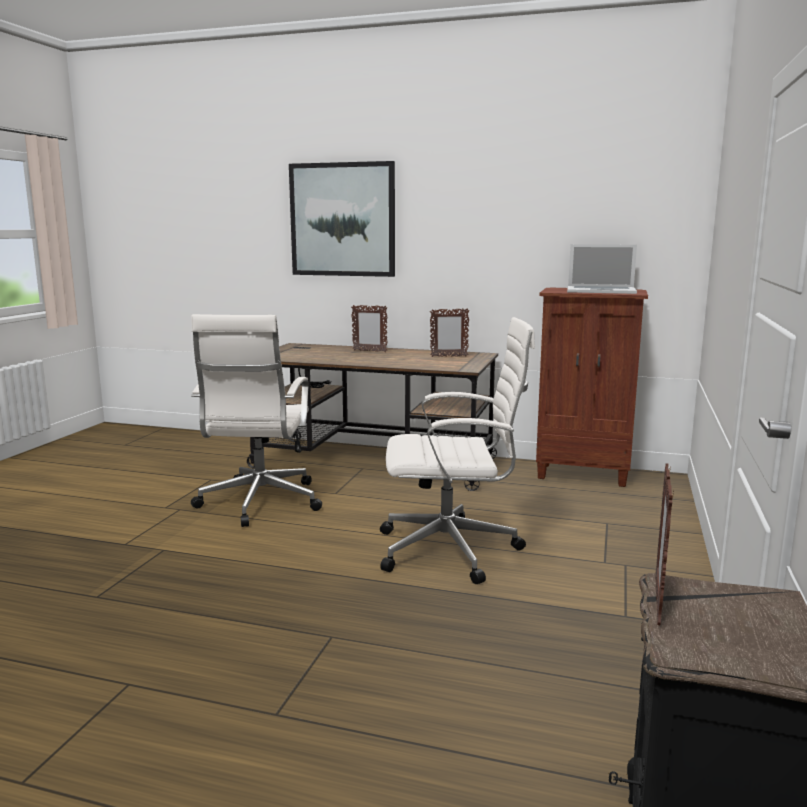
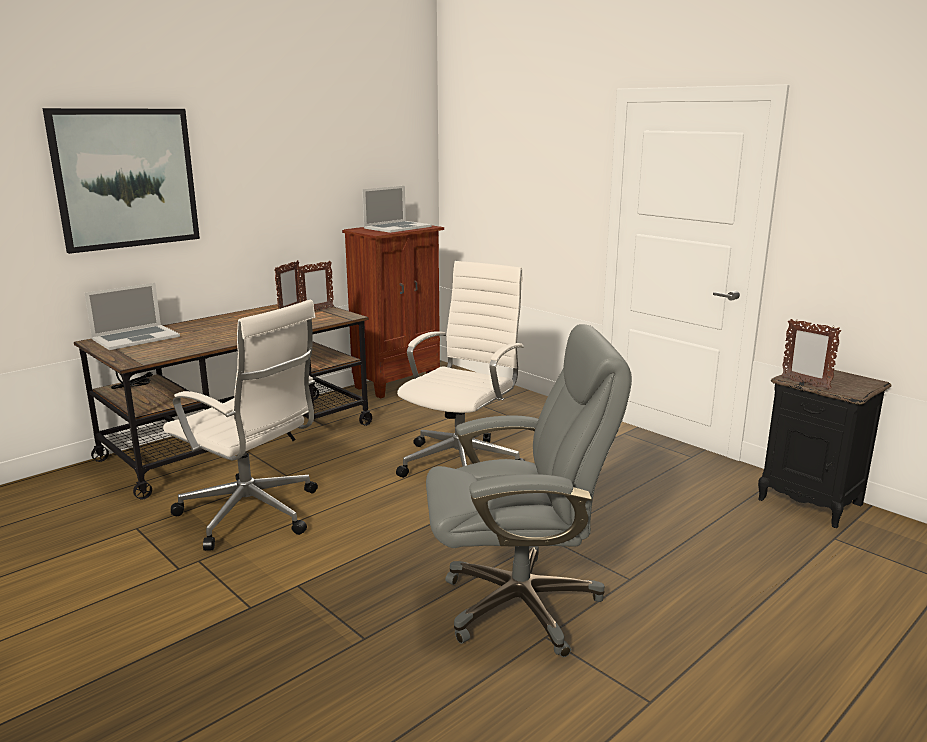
camera: 60 degrees left, 5 degrees up
(179, 653) = (517, 606): none -> grey office chair
(314, 348) = (135, 337): none -> laptop
(369, 351) = (204, 325): picture frame -> picture frame (317, 310)

